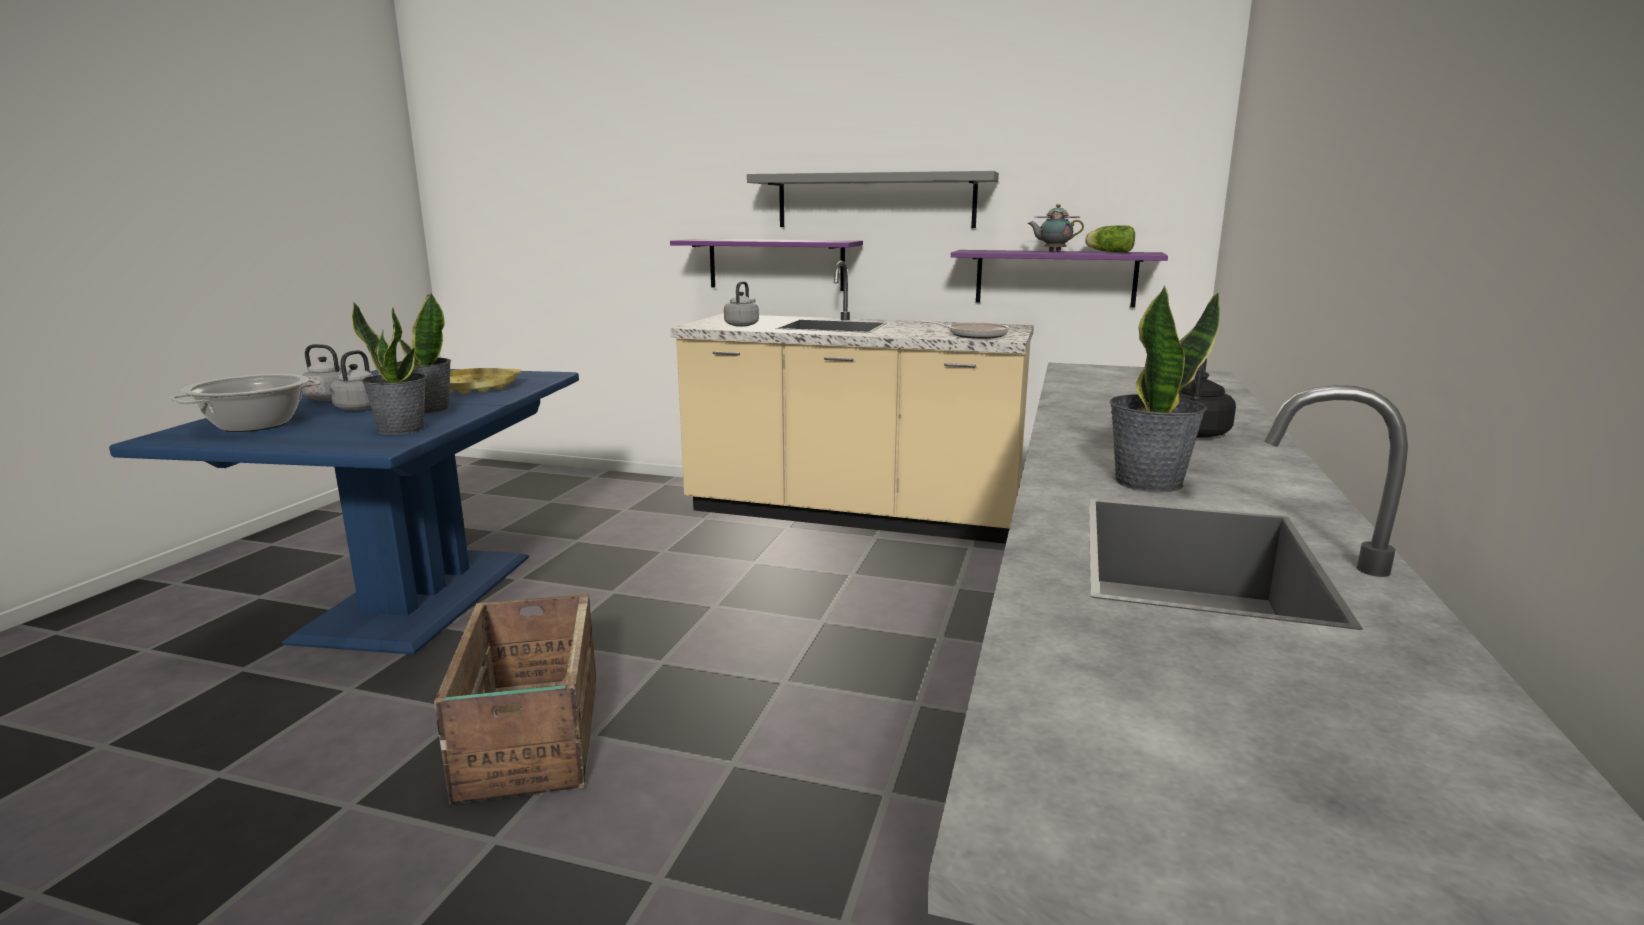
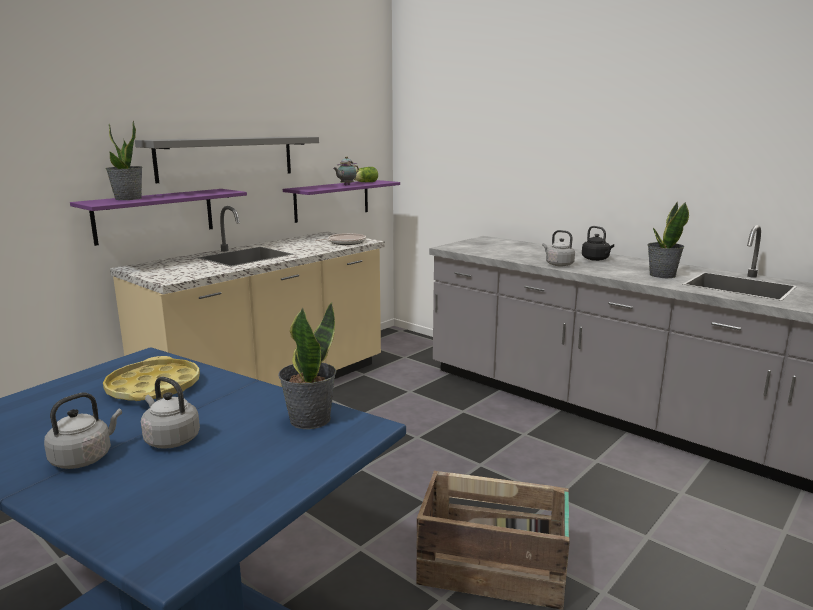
camera: 65 degrees left, 0 degrees up
(255, 425) = (182, 497): cooking pot -> none
(428, 409) = (231, 408): potted plant -> potted plant (128, 198)
(742, 325) = (195, 270): grey kettle -> grey kettle (558, 264)

